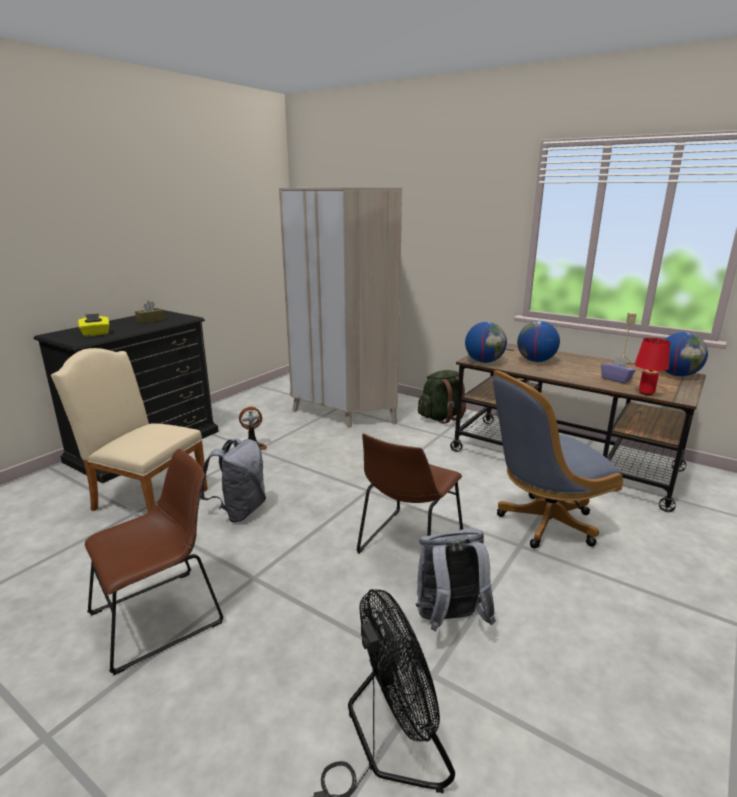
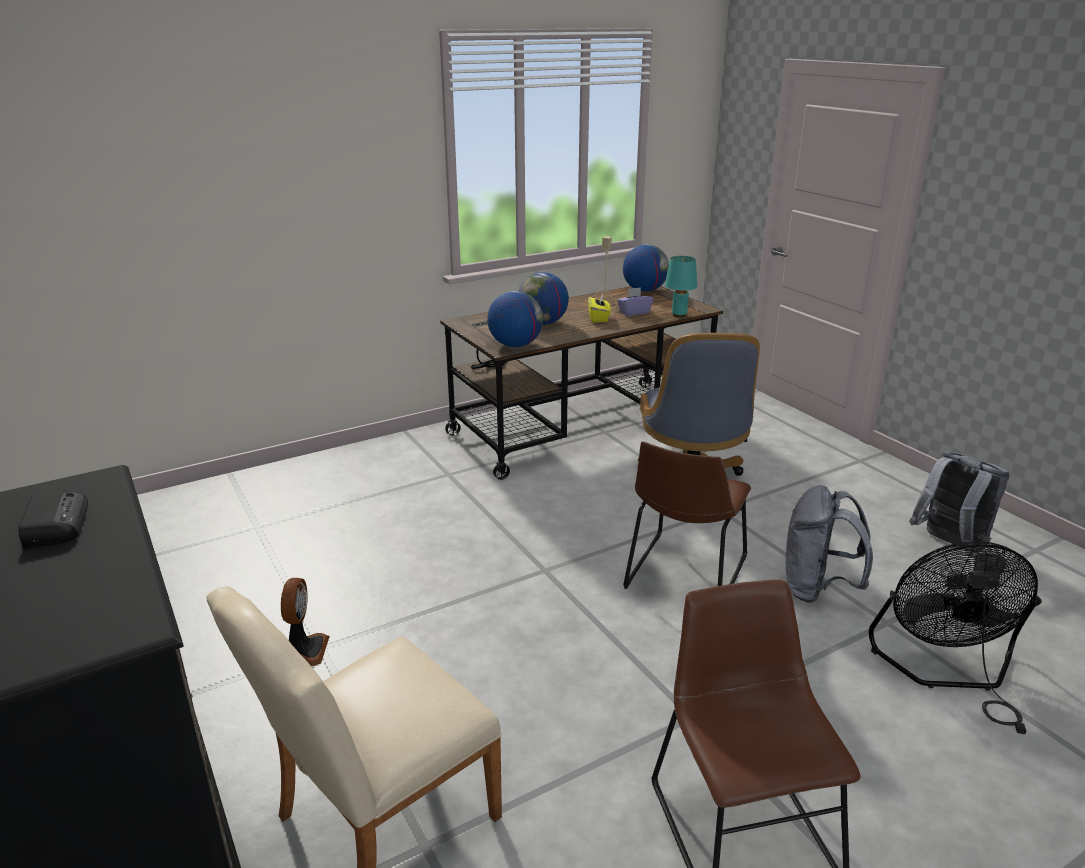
camera: 65 degrees left, 5 degrees up
(96, 334) = (87, 603): yellow tissue box -> yellow tissue box (598, 318)
(150, 320) = (55, 524): brown tissue box -> radio
(239, 511) = (514, 703): grey backpack -> grey backpack (949, 545)
(344, 406) = (258, 520): beige wardrobe -> none
(408, 545) = (684, 575): brown chair -> brown chair turned 60 degrees clockwise
(441, 417) = (399, 456): green backpack -> none
(645, 393) = (679, 314): red table lamp -> turquoise table lamp

